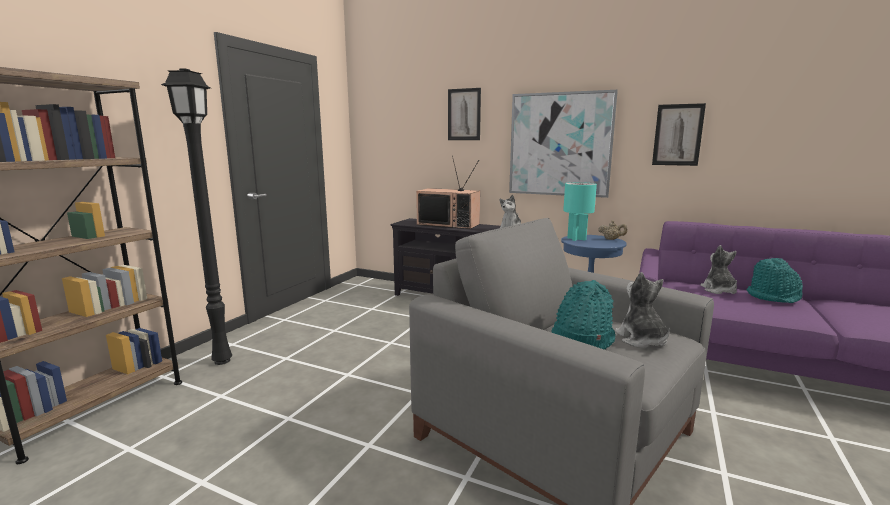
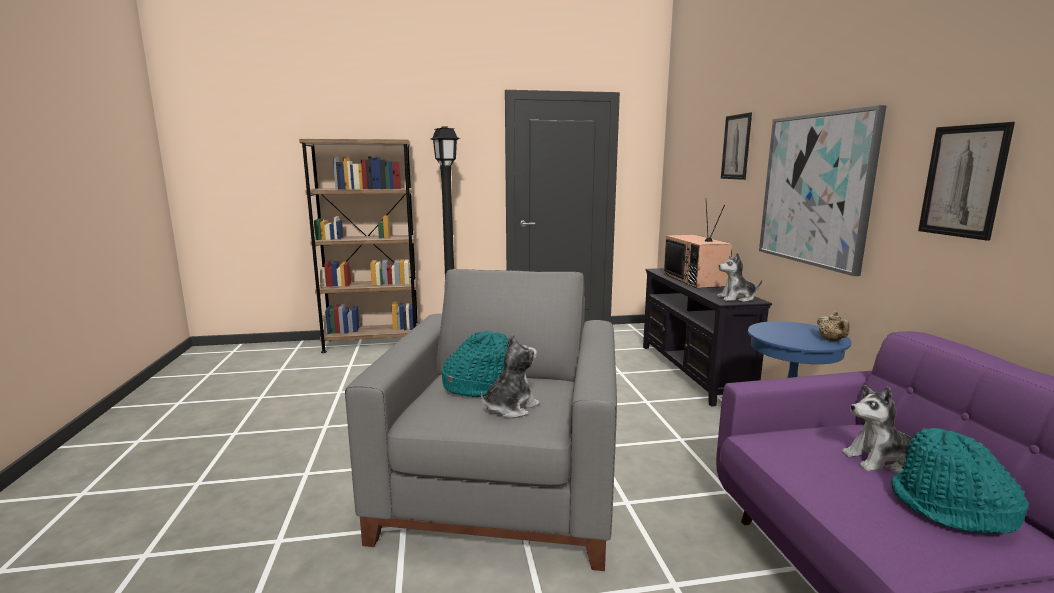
camera: 55 degrees right, 0 degrees up
(577, 239) = (782, 327): turquoise table lamp -> none
(718, 290) = (880, 460): plush toy -> plush toy turned 150 degrees counterclockwise

